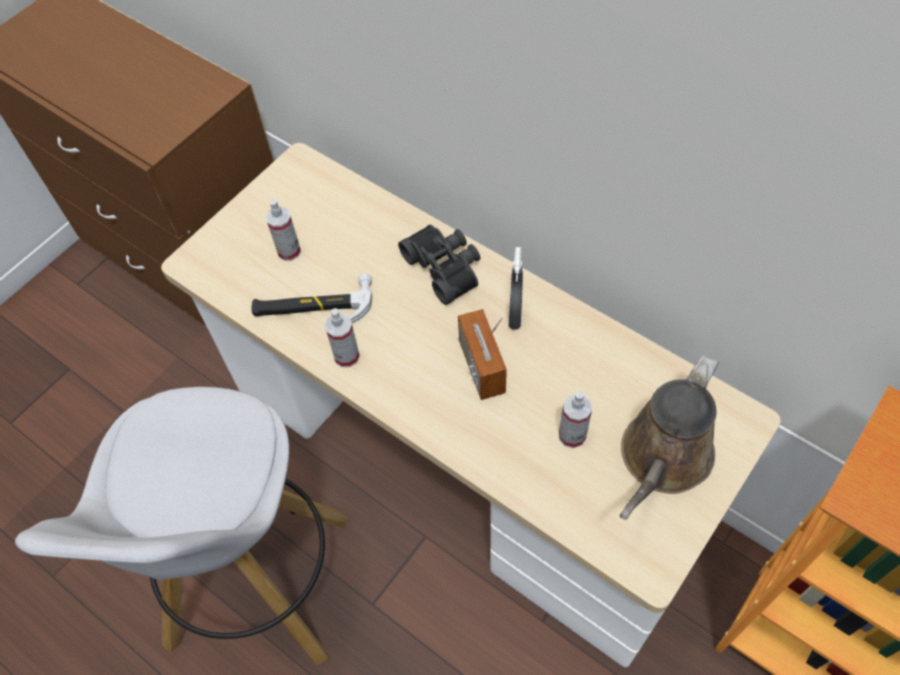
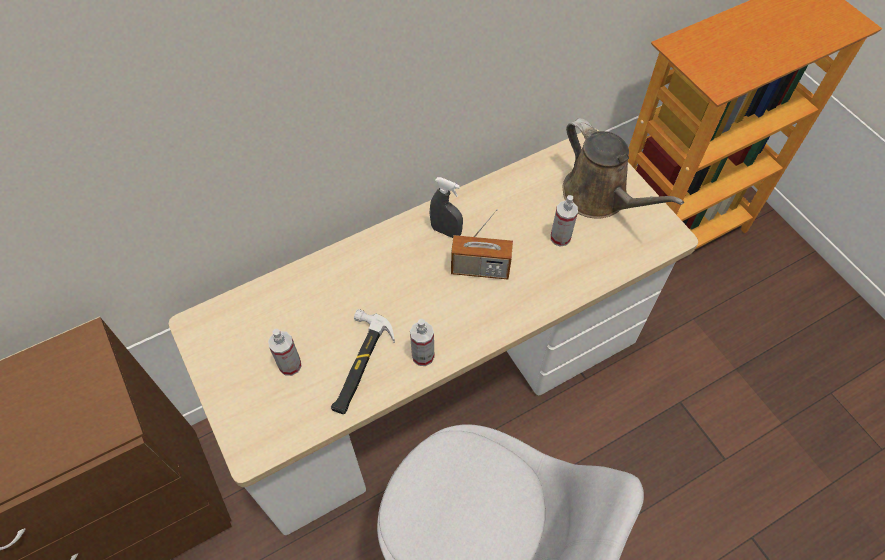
camera: 70 degrees left, 0 degrees up
(445, 267) = (377, 258): black binoculars -> none

